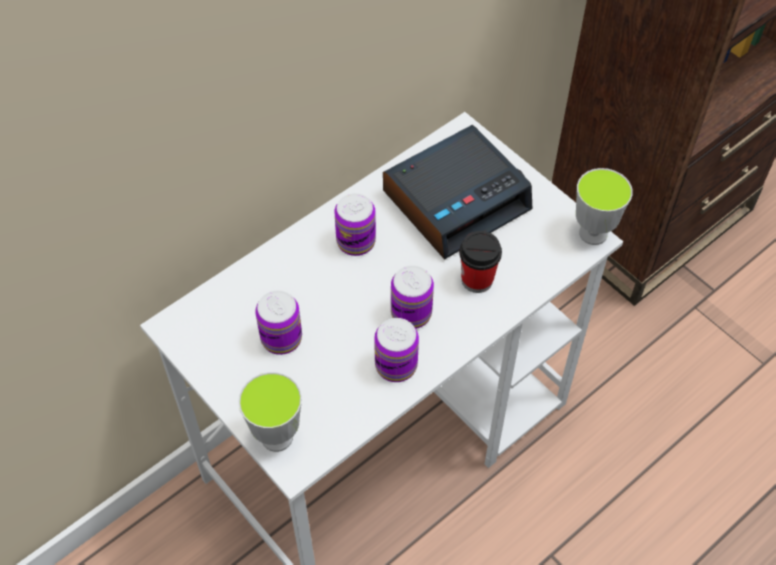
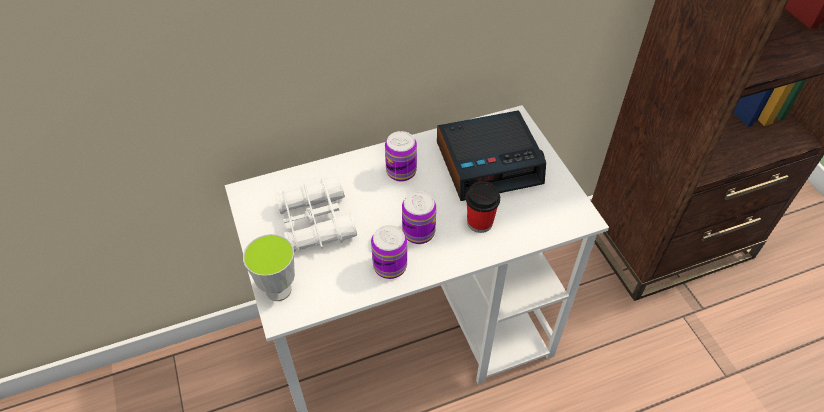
camera: 20 degrees right, 5 degrees down
(281, 338) = (316, 222): can -> white binoculars
(593, 233) = (586, 214): cup -> none

